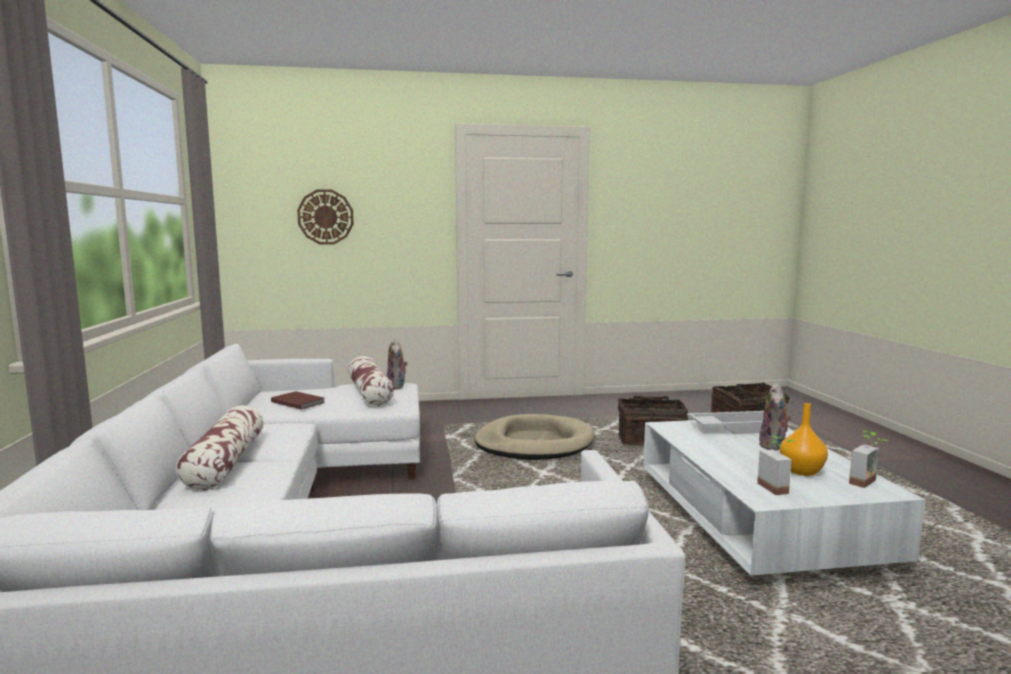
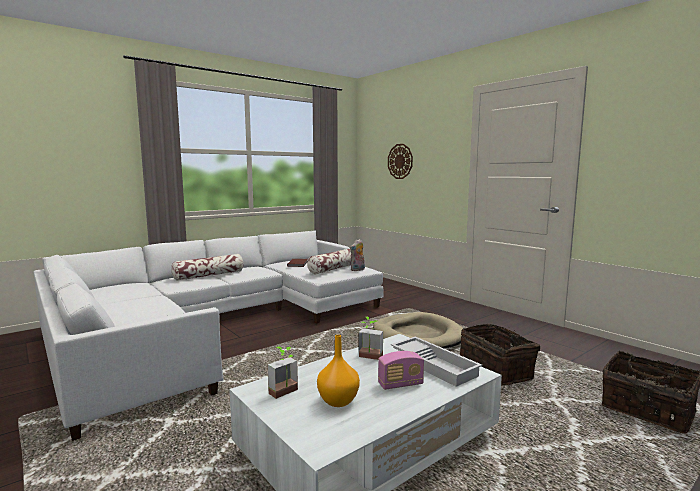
camera: 60 degrees right, 0 degrees up
(774, 446) = (400, 384): plush toy -> radio
(869, 483) = (334, 436): potted plant -> potted plant (369, 358)

